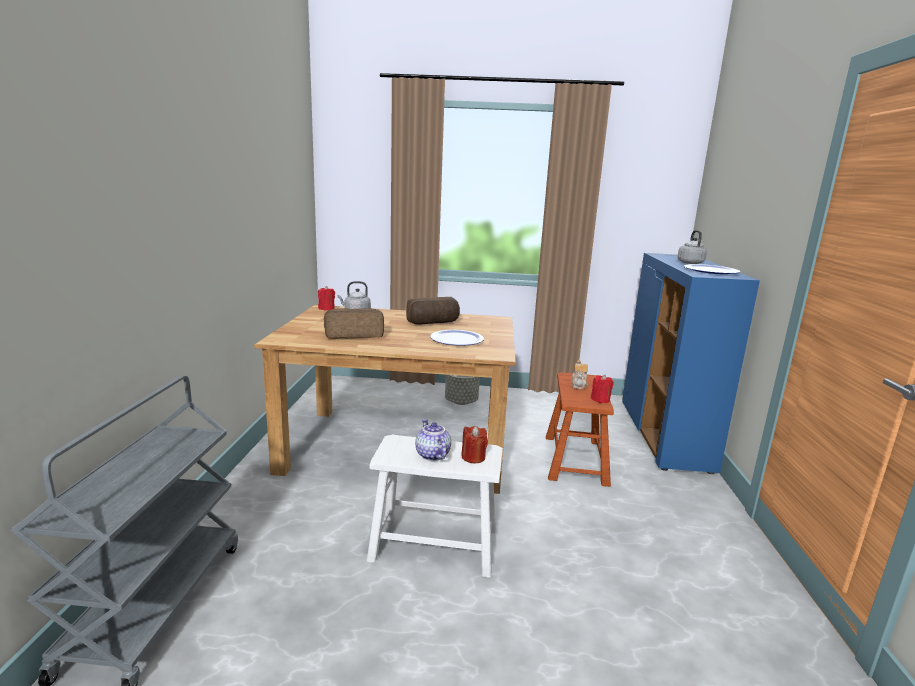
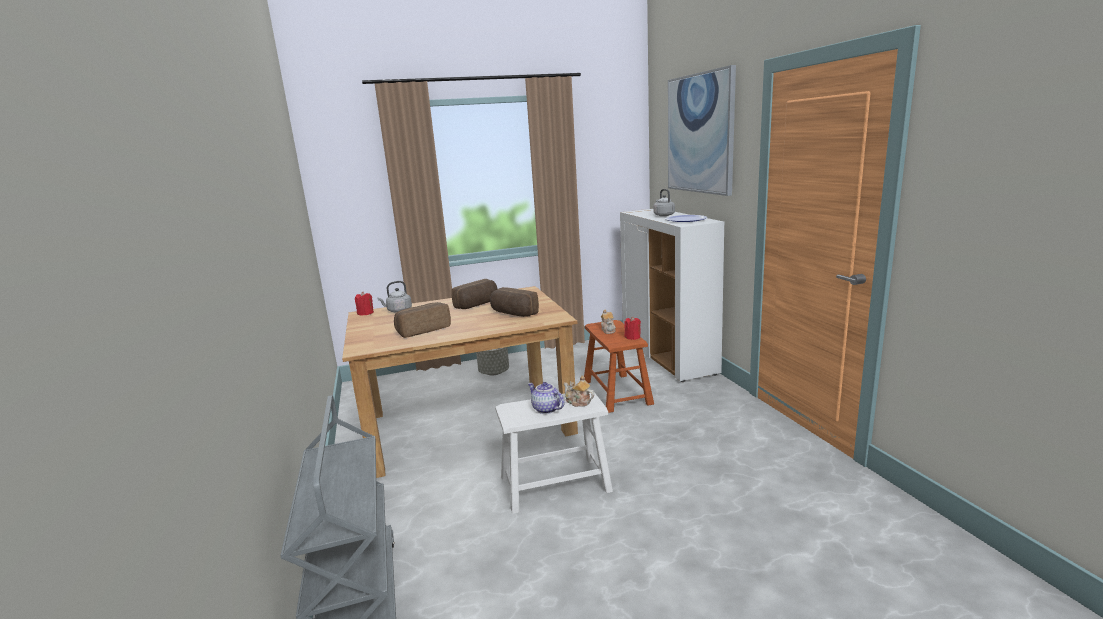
camera: 20 degrees left, 0 degrees up
(457, 339) = (513, 313): plate -> bread
(473, 457) = (578, 402): red candle -> teapot
(665, 436) = (669, 357): blue cabinet -> white cabinet
(755, 164) = (700, 134): none -> picture

